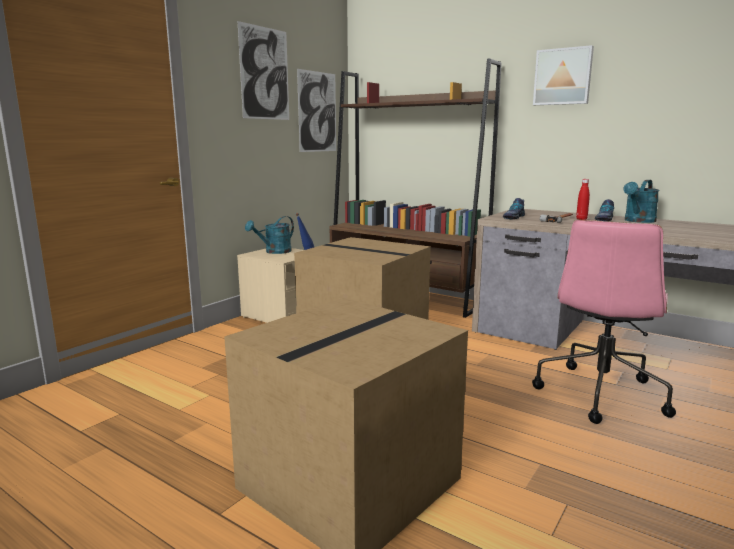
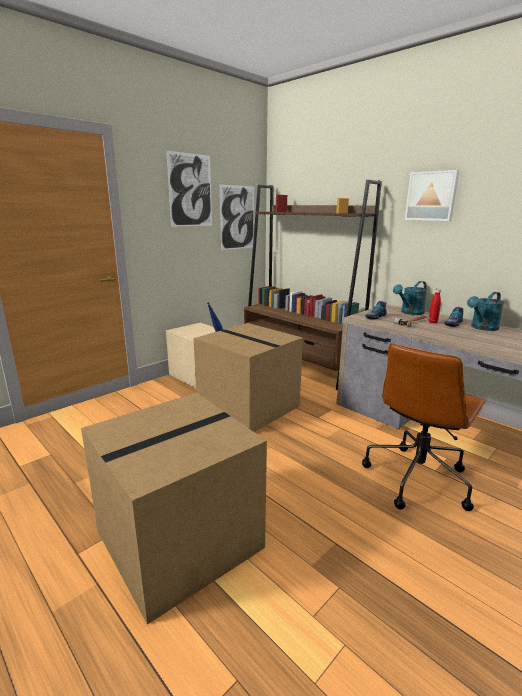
camera: 10 degrees right, 5 degrees up
(274, 252) = (194, 329): turquoise watering can -> turquoise watering can (409, 313)
(600, 393) = (417, 478): pink office chair -> brown office chair

